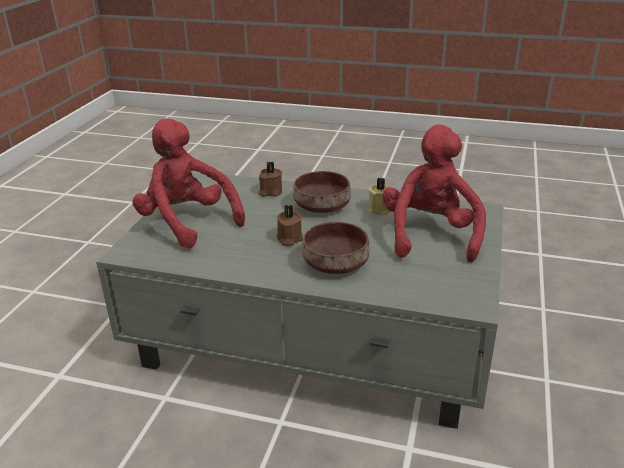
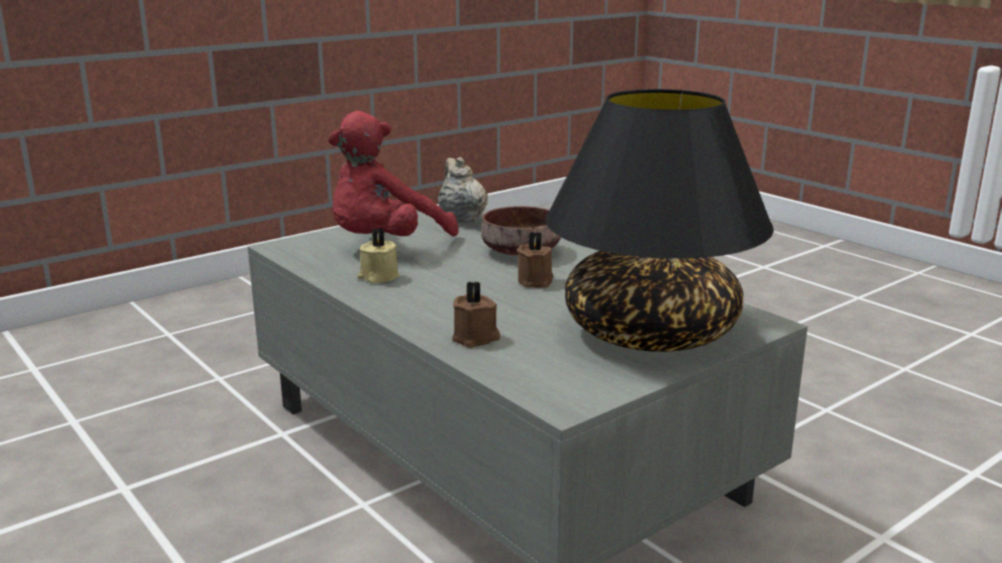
camera: 145 degrees left, 10 degrees down
(187, 223) = (649, 333): red plush toy -> black table lamp
(322, 207) = (440, 298): brown bowl -> none
(440, 289) = (462, 219): none -> beige teapot

